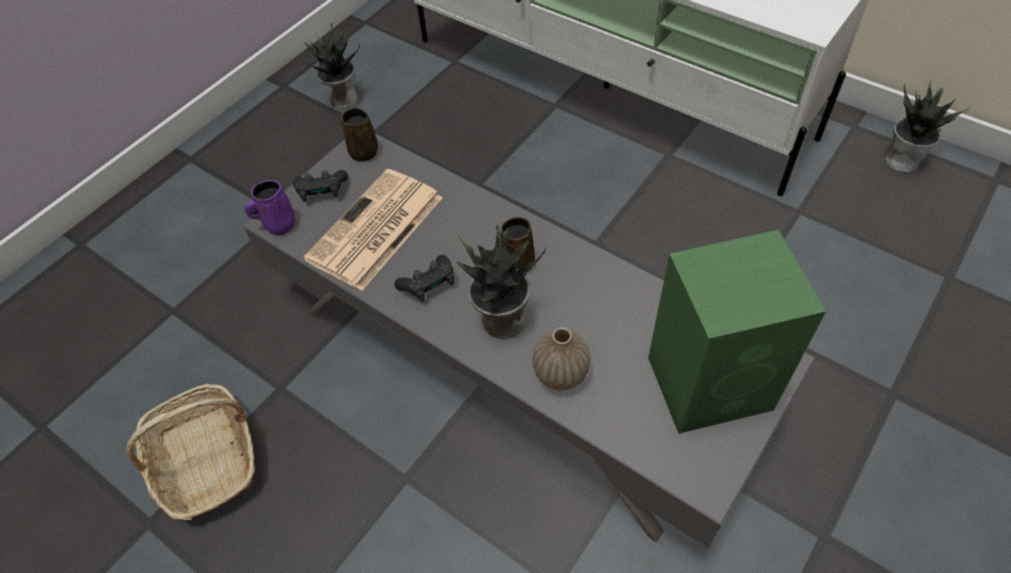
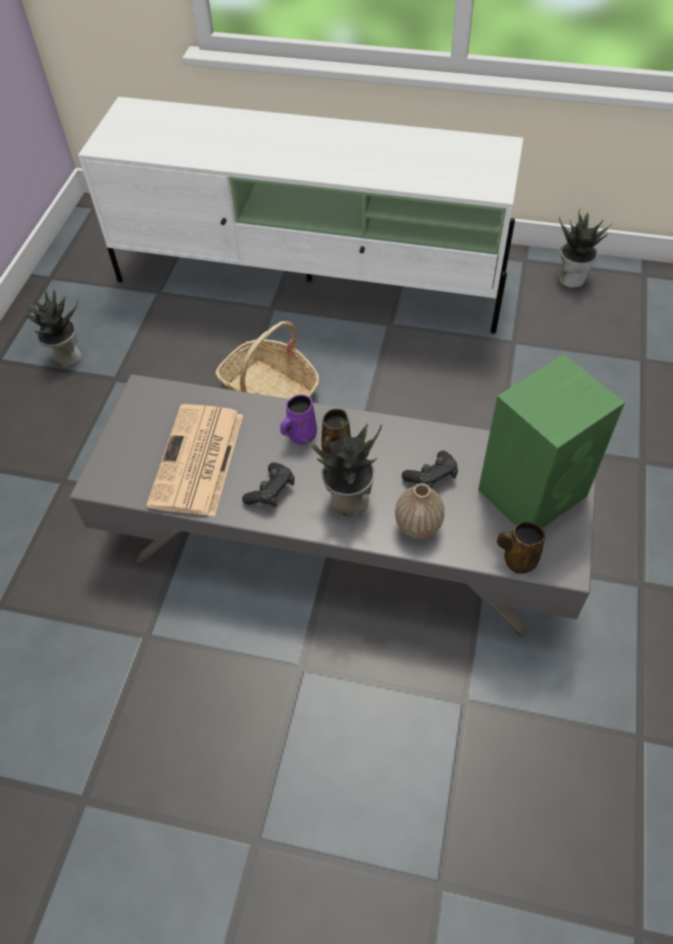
camera: 25 degrees left, 0 degrees up
(207, 460) = (110, 724): basket -> basket (270, 390)
(278, 224) = (103, 484): purple mug -> purple mug (300, 435)
(322, 191) = (128, 443): black game controller -> black game controller (431, 477)
(362, 151) = (147, 396): brown mug -> brown mug (517, 560)

